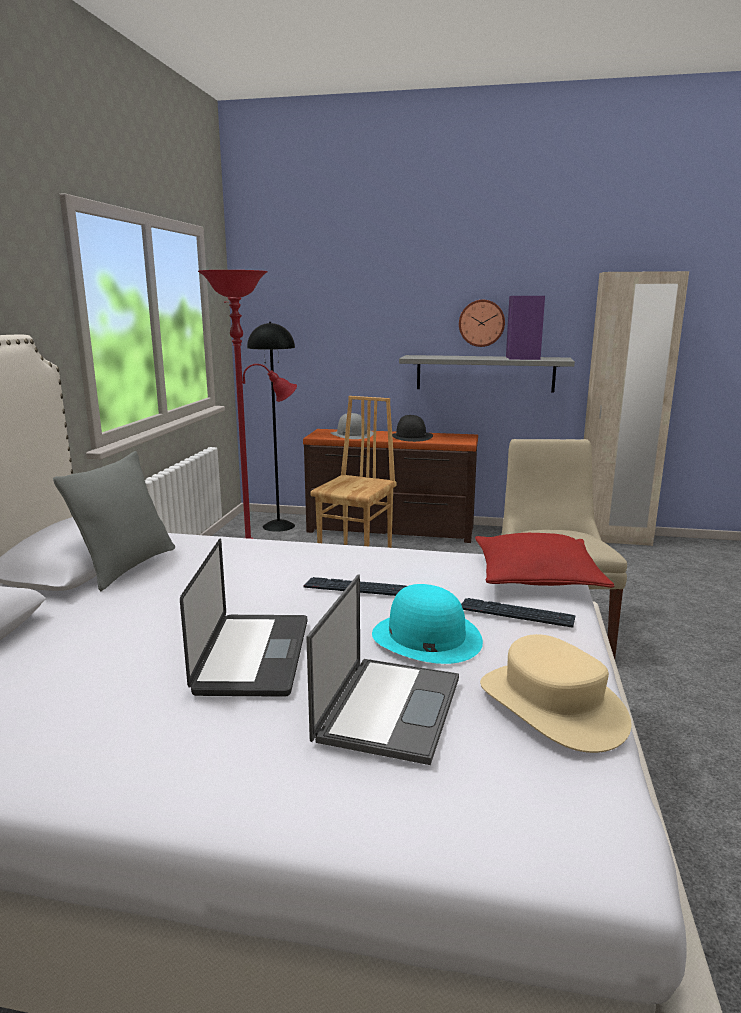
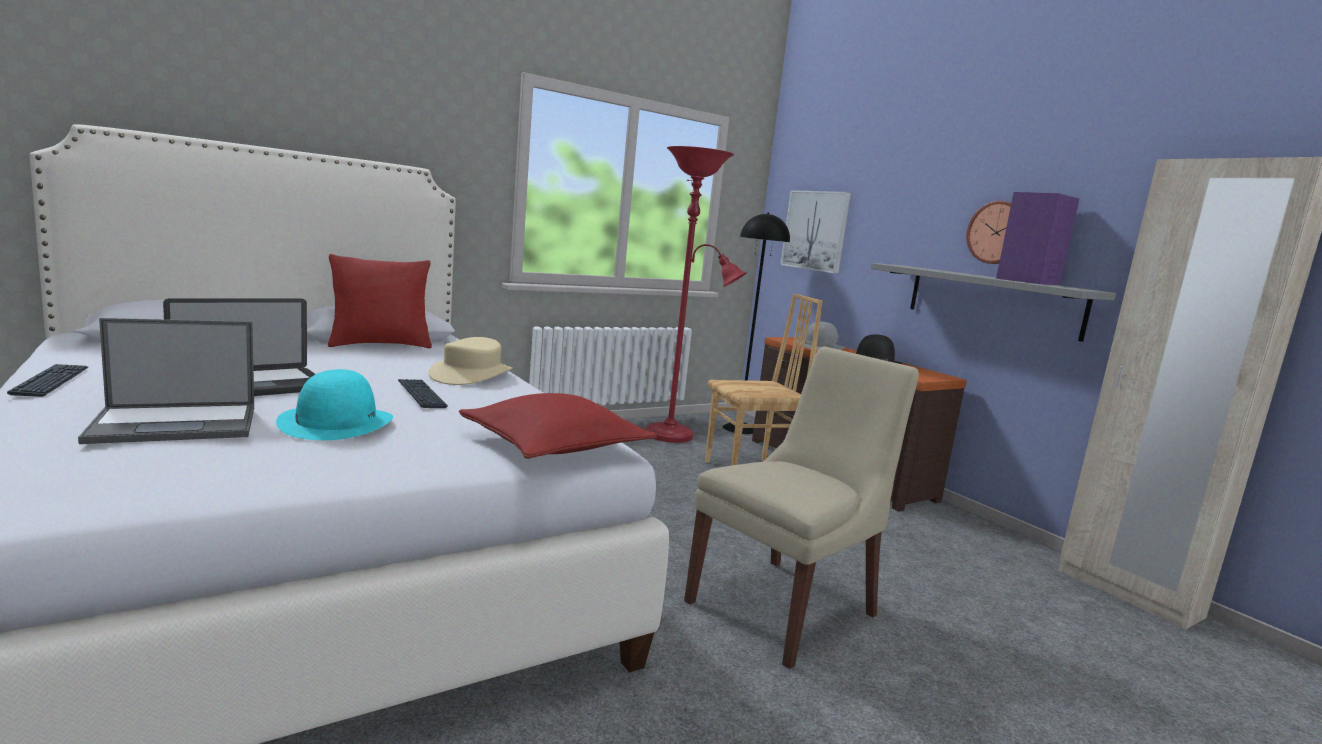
camera: 45 degrees right, 5 degrees down
(127, 566) = (380, 345): grey pillow -> red pillow
(302, 332) = (815, 231): none -> picture
(516, 614) = (433, 445): keyboard -> keyboard (51, 381)
(552, 705) = (222, 473): beige hat -> beige hat (472, 375)

